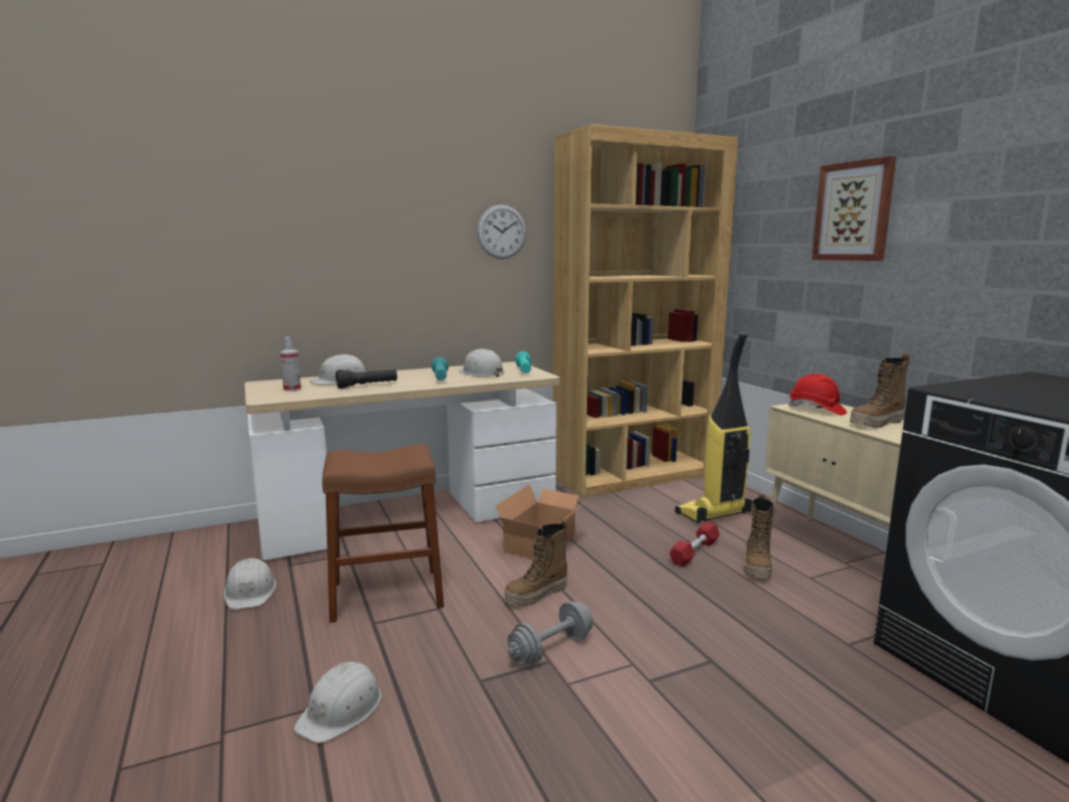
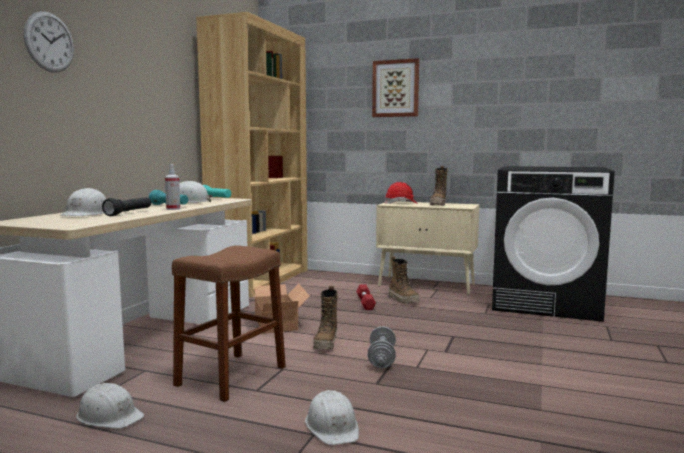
camera: 45 degrees left, 5 degrees down
(292, 389) = (65, 221): spray bottle -> spray bottle (173, 209)
(501, 232) = (166, 87): wall clock -> wall clock (49, 42)
(713, 514) = (341, 286): vacuum cleaner -> none

